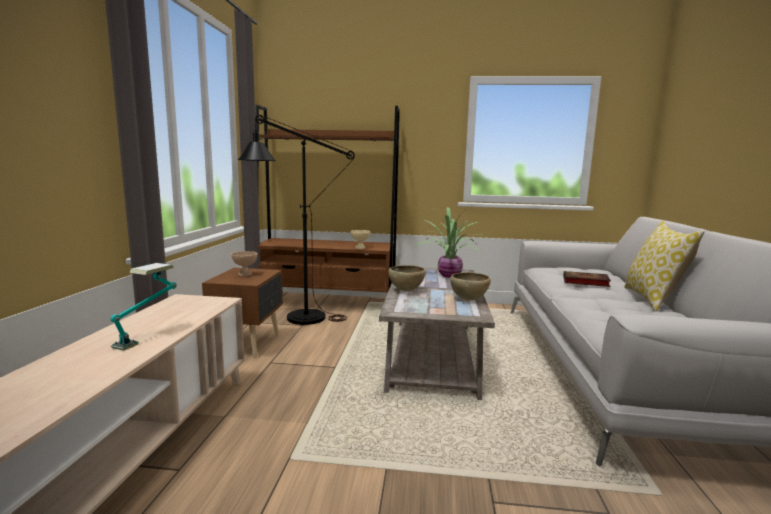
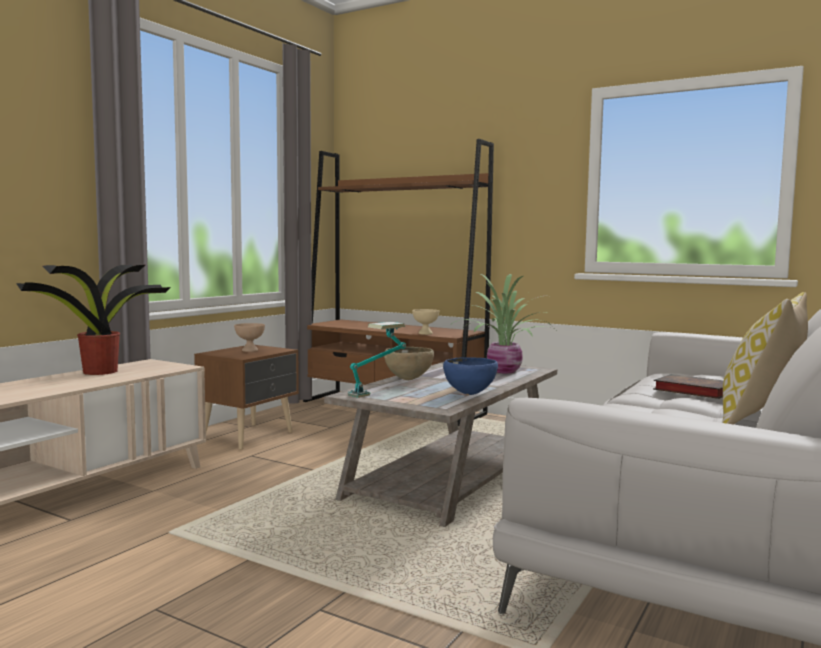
camera: 25 degrees right, 5 degrees down
(148, 336) = (71, 383): table lamp -> table lamp (378, 391)
(155, 316) = (102, 371): none -> potted plant
(294, 318) = (331, 419): black floor lamp -> none
(469, 299) = (470, 394): brown bowl -> blue bowl

